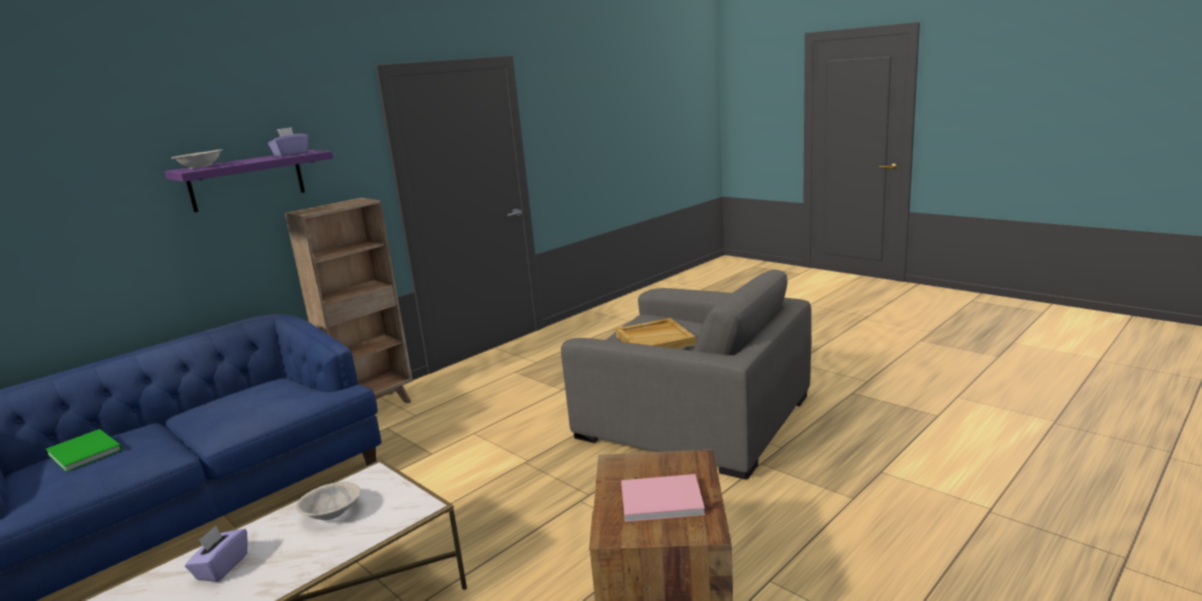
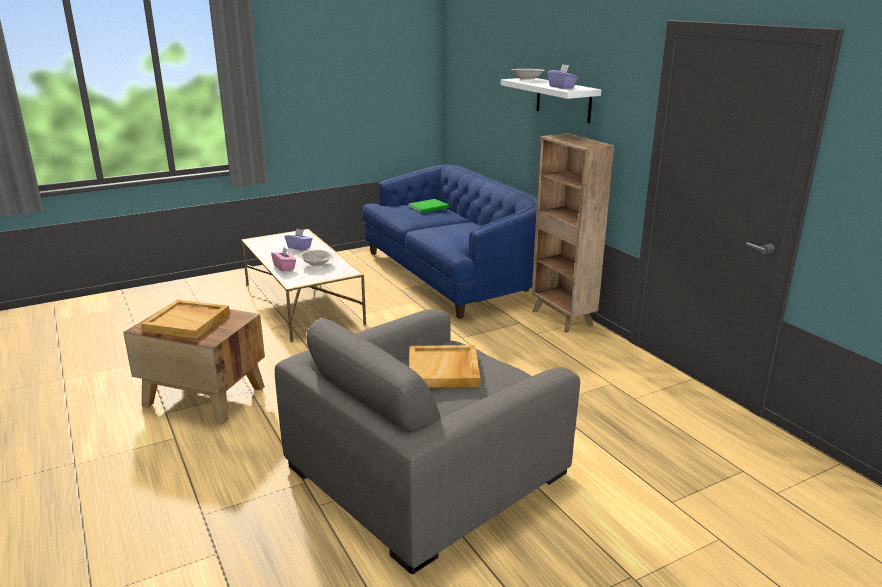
camera: 105 degrees right, 5 degrees up
(247, 180) = (563, 99): purple shelf -> white shelf
(346, 543) = (284, 267): none -> pink tissue box
(658, 499) = (188, 321): pink book -> beige tray

